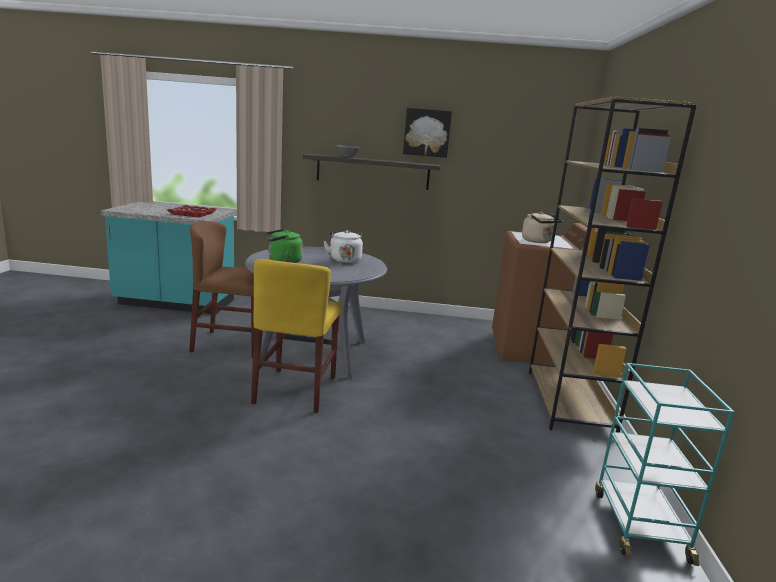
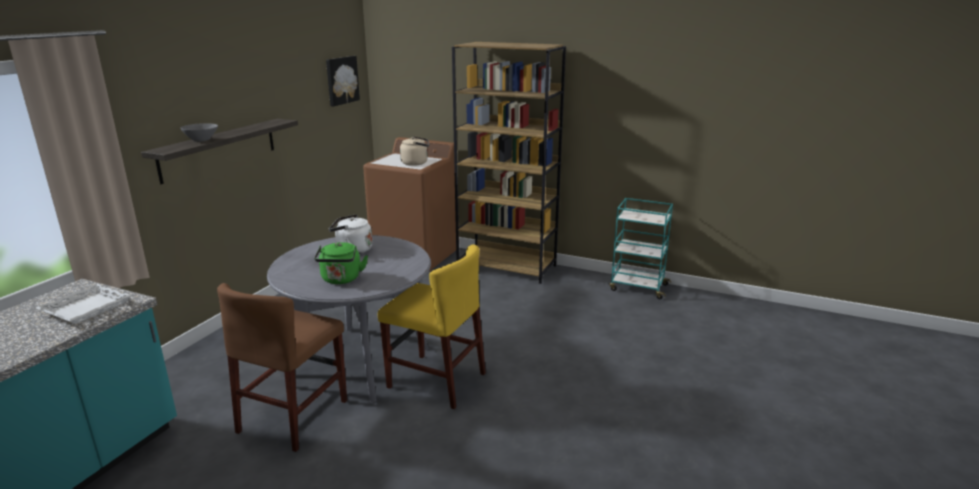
camera: 70 degrees left, 5 degrees up
(192, 214) = (86, 308): red tray -> white tray
(427, 132) = (258, 86): picture -> picture (341, 80)

